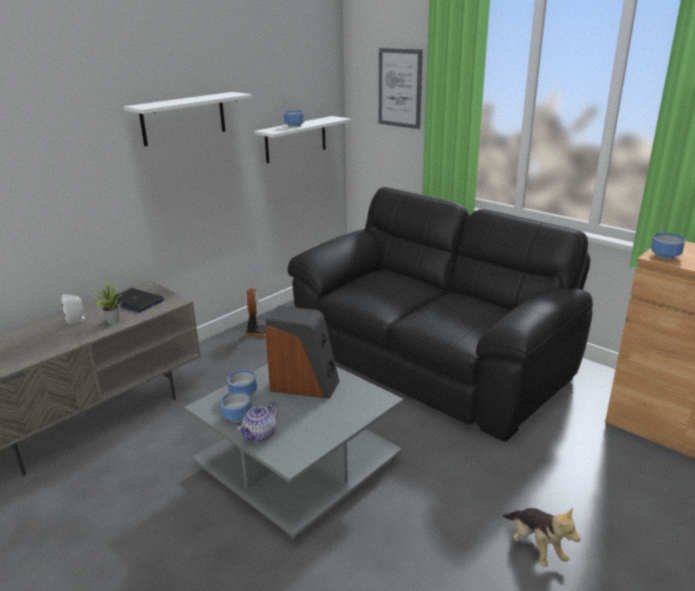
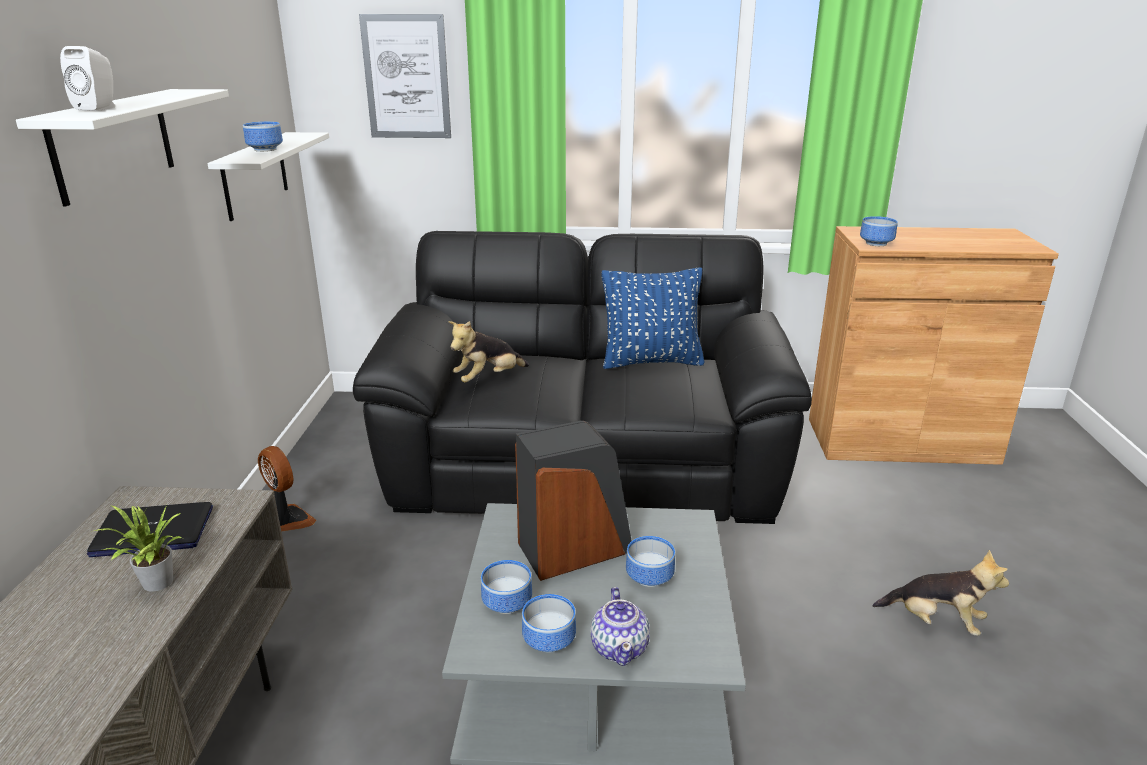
camera: 40 degrees left, 0 degrees up
(76, 320) = (62, 616): white speaker -> white speaker (99, 108)
(320, 413) = (651, 577): none -> bowl
(368, 284) = (488, 379): none -> plush toy
(476, 303) = (651, 361): none -> blue pillow

